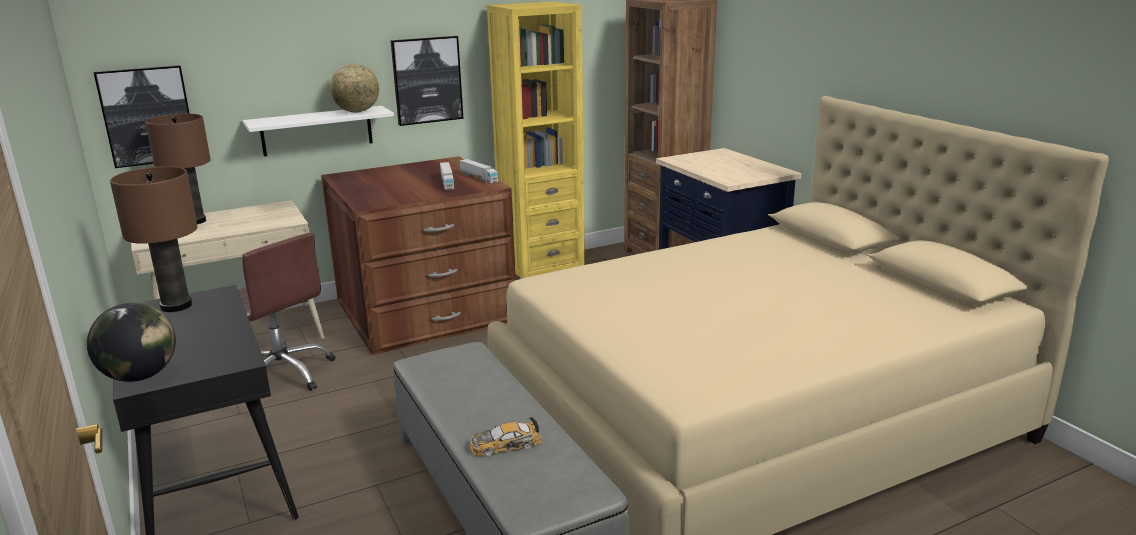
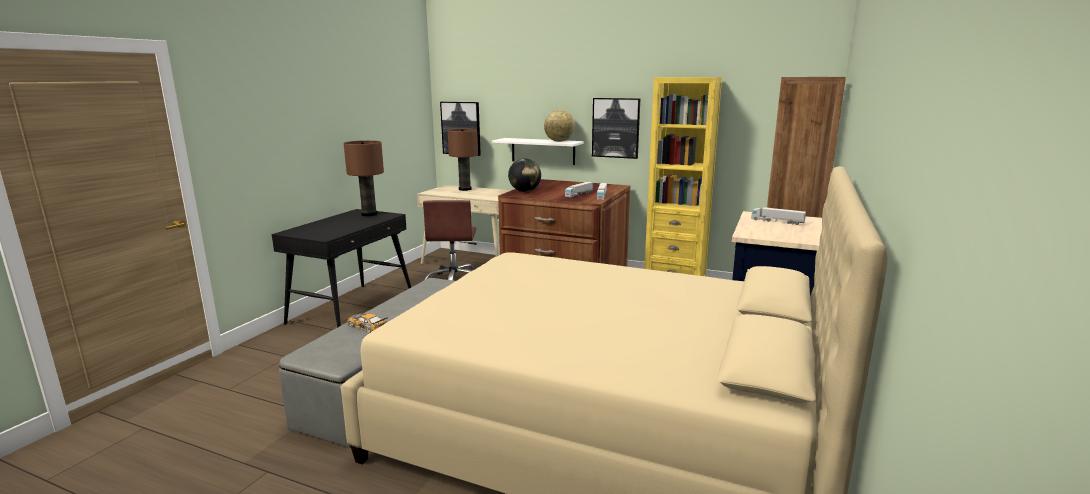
camera: 50 degrees right, 5 degrees down
(140, 376) = (295, 230): globe -> globe (525, 191)
(710, 161) = (777, 221): none -> toy truck

